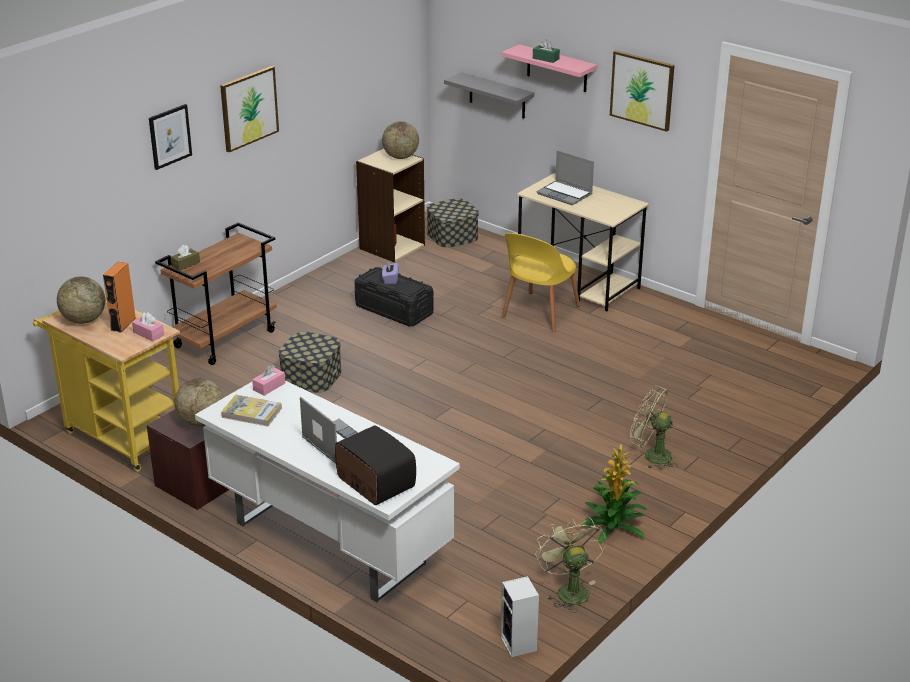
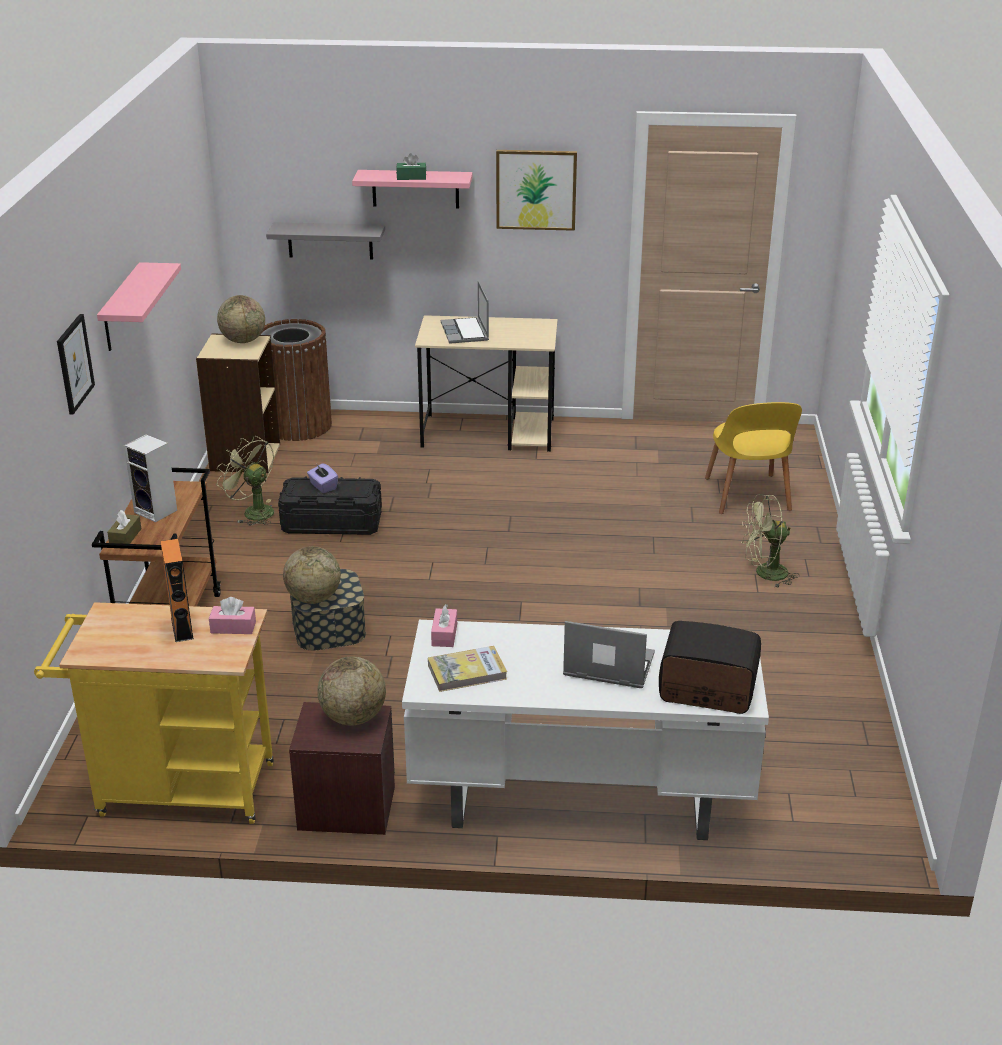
camera: 35 degrees left, 0 degrees up
(84, 320) = (120, 643): globe -> globe (313, 598)
(248, 108) = (121, 308): picture -> pink shelf
(452, 235) = (298, 425): storage box -> brown trash can
(519, 645) = (890, 813): speaker -> speaker (157, 511)
(539, 313) = (488, 475): yellow chair -> yellow chair (747, 496)
(565, 194) = (465, 332): laptop -> laptop turned 75 degrees clockwise
(569, 590) = (862, 736): green fan -> green fan (253, 511)
(613, 526) = (818, 655): potted plant -> none

